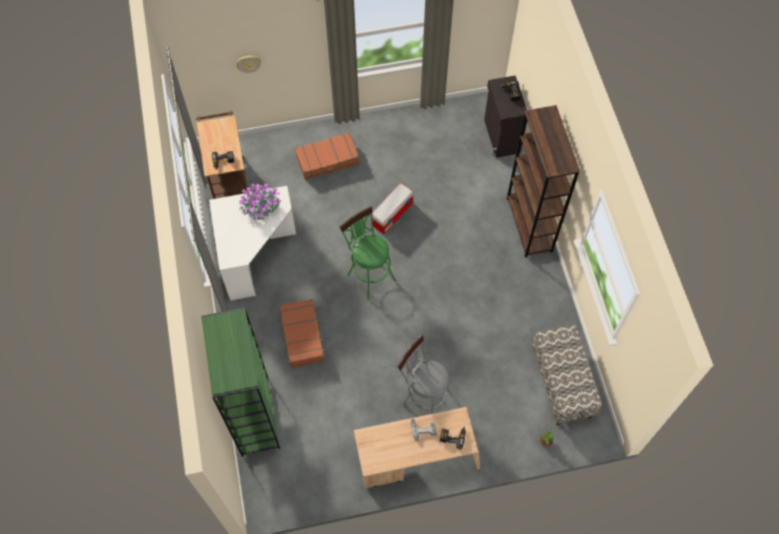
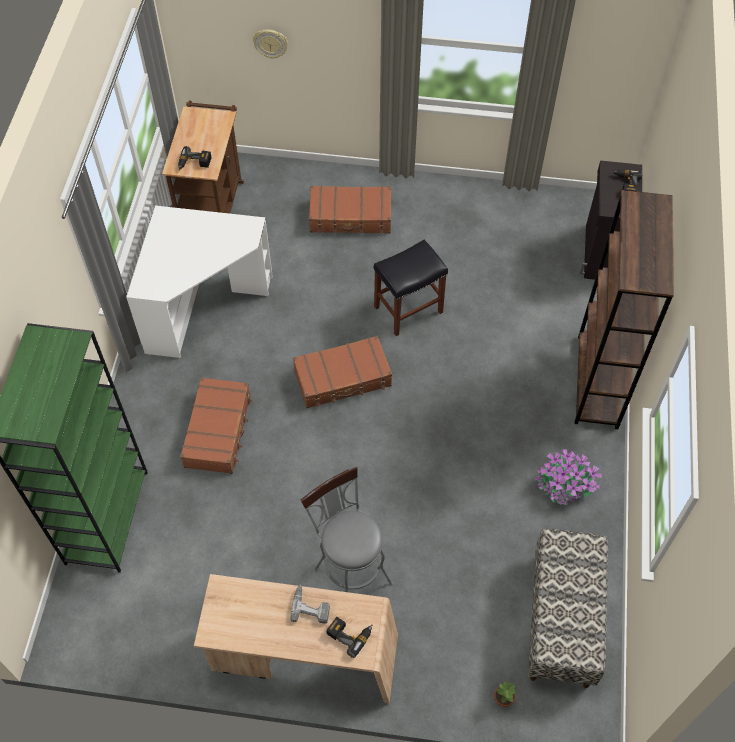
camera: 20 degrees right, 5 degrees down
(261, 208) = (217, 235): potted plant -> potted plant (564, 486)
(369, 275) = (343, 378): green stool -> brown suitcase
(392, 214) = (408, 309): storage box -> black stool

